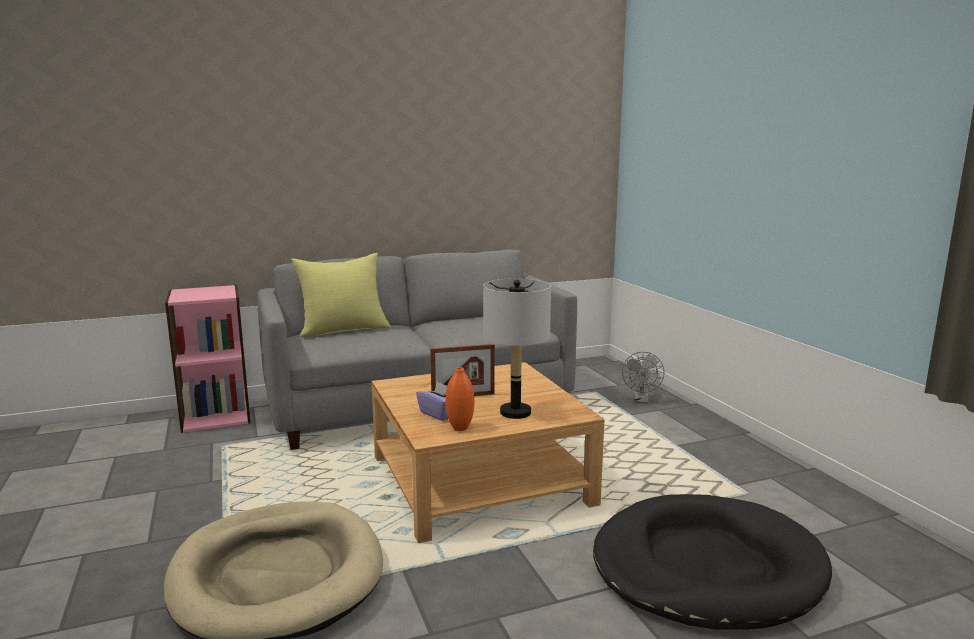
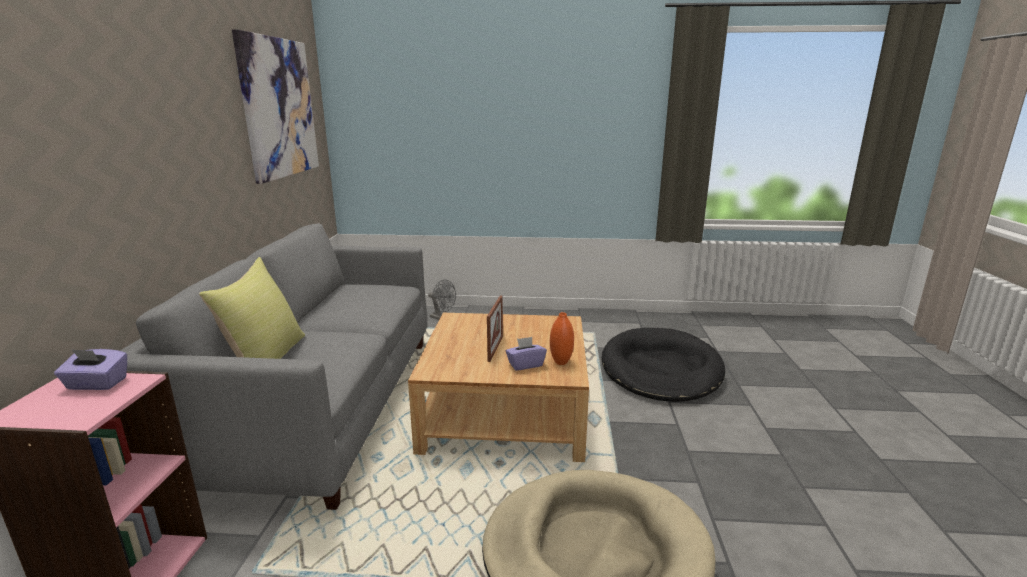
camera: 65 degrees left, 5 degrees up
(219, 291) = (97, 384): none -> purple tissue box
(515, 413) = (547, 338): grey table lamp -> none
(526, 138) = (279, 108): none -> picture

